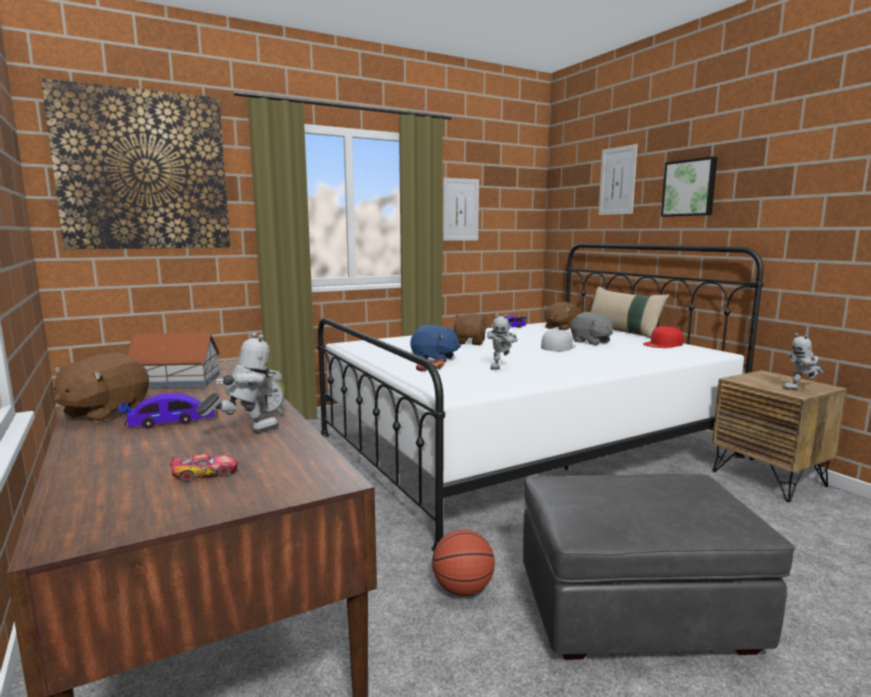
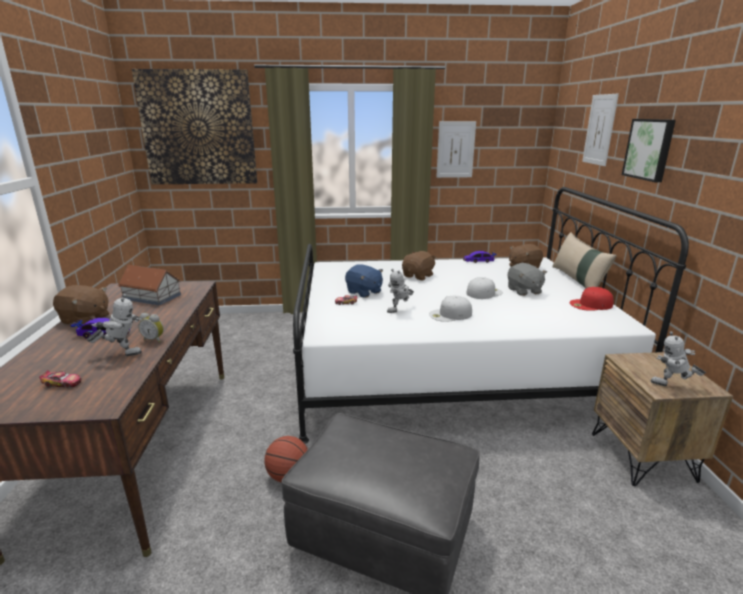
camera: 25 degrees right, 10 degrees up
(104, 413) = (85, 319): brown plush toy -> brown plush toy turned 120 degrees counterclockwise
(556, 364) = (450, 314): none -> white cap

